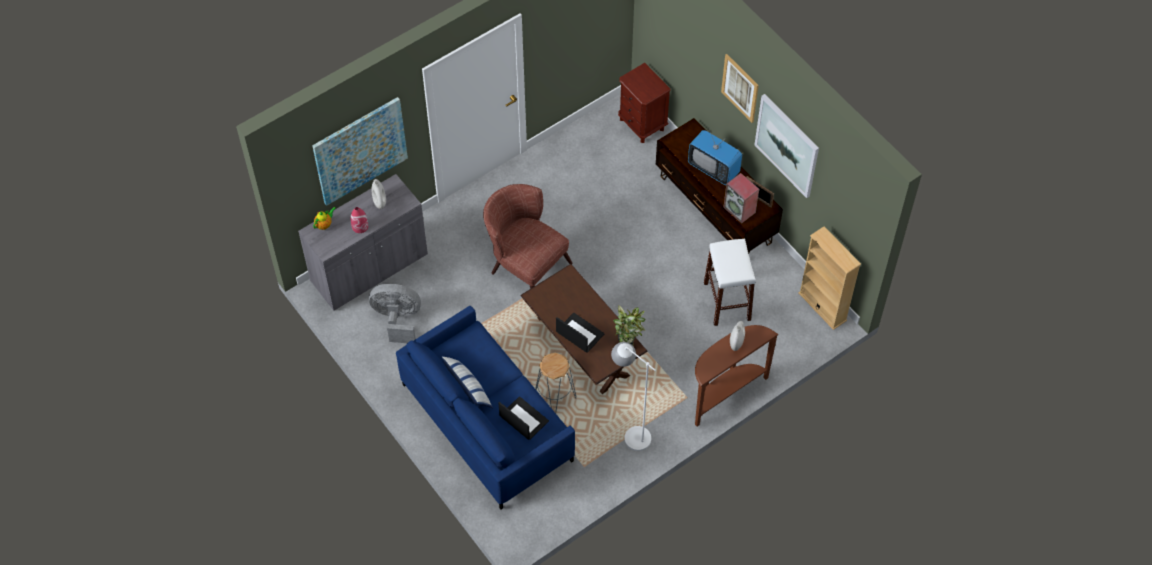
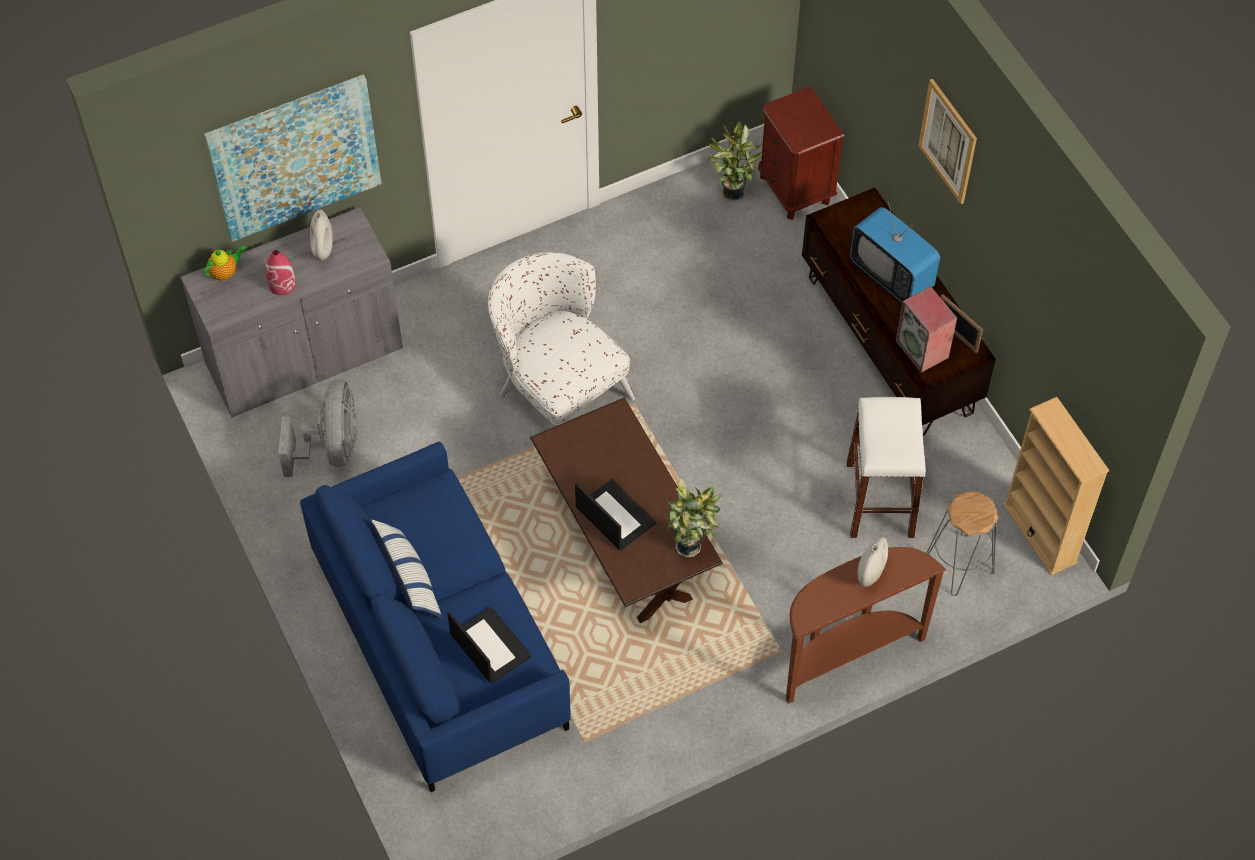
camera: 10 degrees right, 0 degrees up
(398, 320) = (331, 448): grey fan -> grey fan turned 75 degrees clockwise
(525, 264) = (557, 387): brown armchair -> white armchair
(554, 397) = (560, 615): grey stool -> grey stool (958, 565)
(604, 131) = (731, 192): none -> potted plant
(630, 433) = (674, 696): white floor lamp -> none
(787, 145) = (1012, 249): picture -> none

